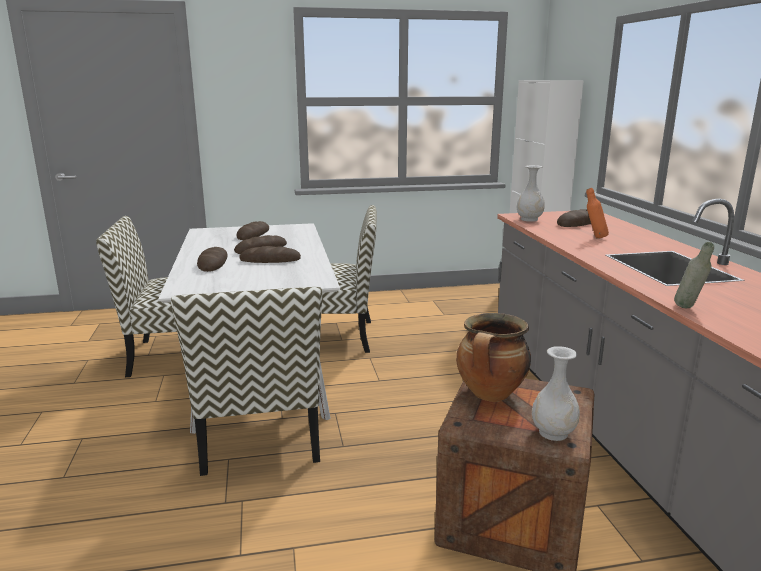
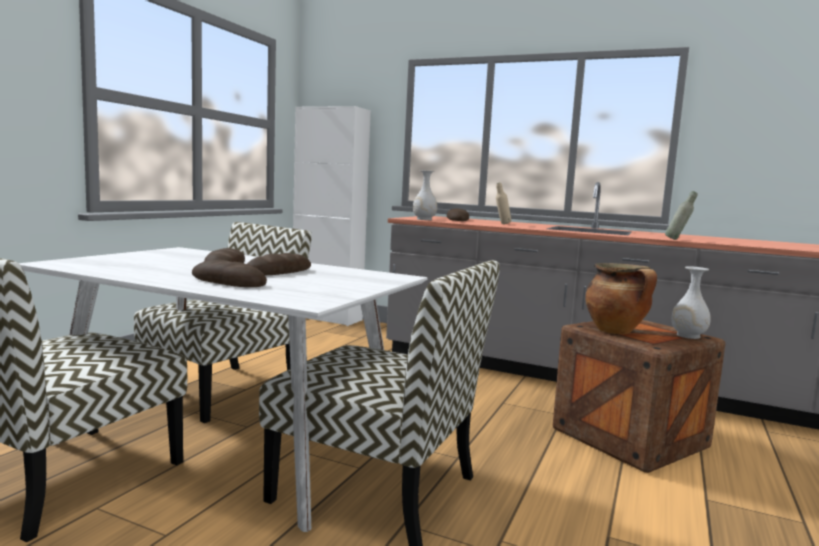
camera: 55 degrees left, 10 degrees down
(253, 234) = (152, 259): bread -> none
(594, 238) = (501, 224): orange bottle -> beige bottle

